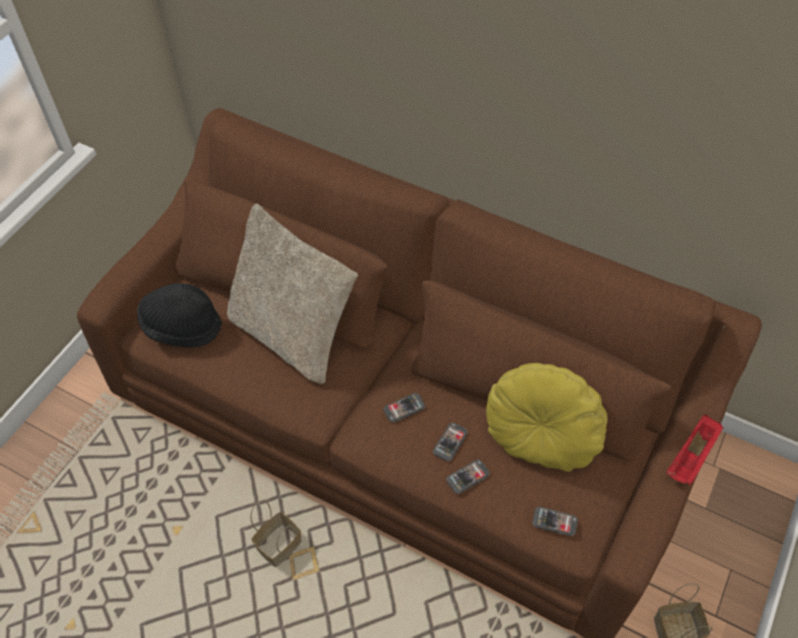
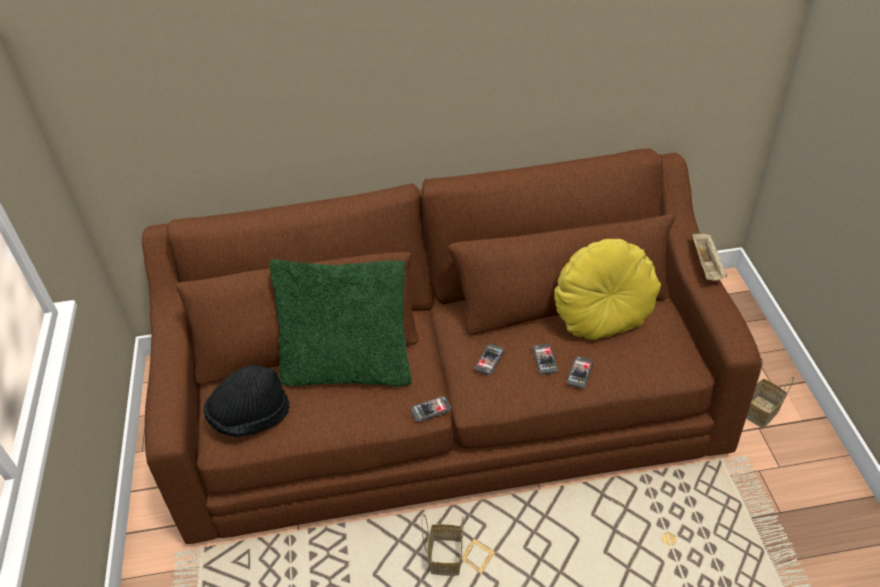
camera: 35 degrees left, 10 degrees down
(292, 331) = (348, 364): beige pillow -> green pillow
(554, 522) = (662, 362): phone -> phone (430, 410)
(691, 457) = (707, 265): red tray -> beige tray

